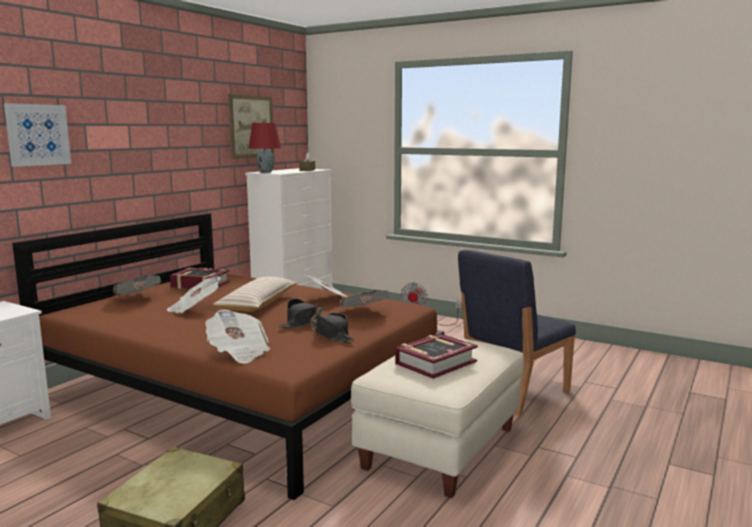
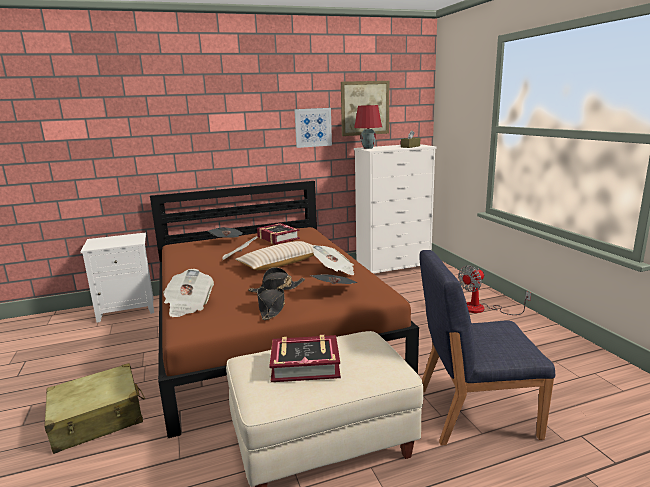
camera: 40 degrees right, 5 degrees up
(37, 135) = (170, 122): picture -> picture (313, 127)

